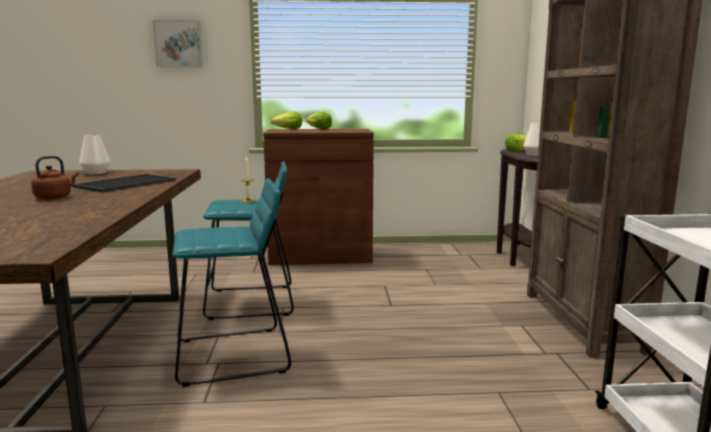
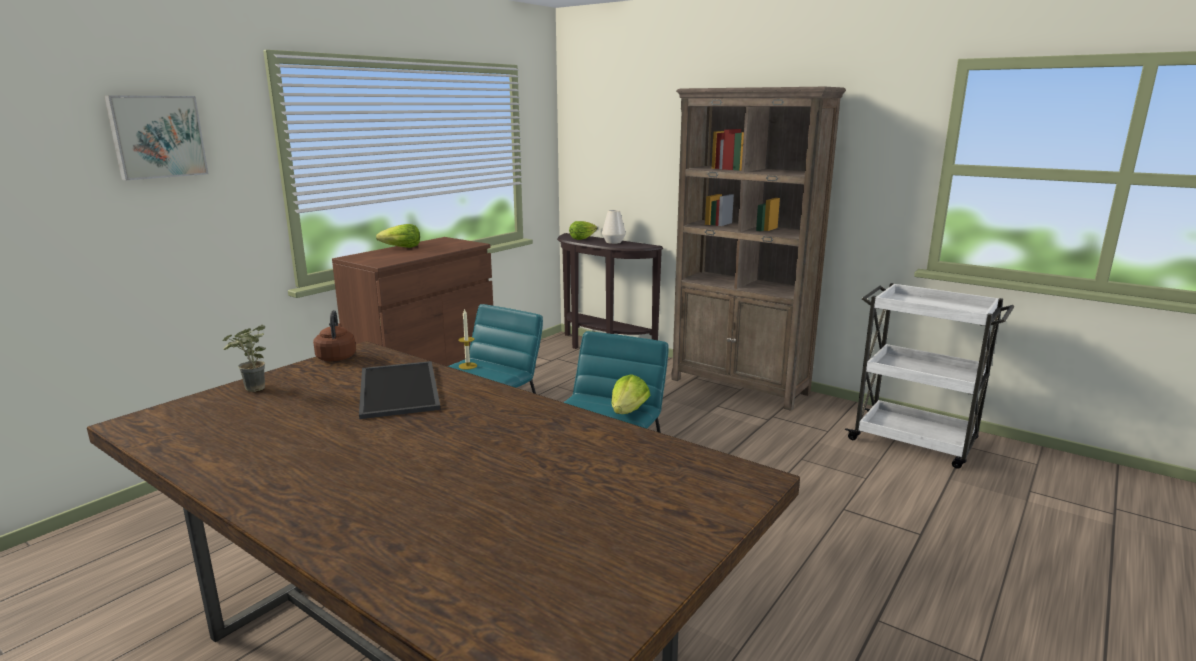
camera: 50 degrees left, 5 degrees up
(55, 197) = (424, 437): brown kettle -> brown kettle (336, 357)
(96, 173) = (251, 391): white vase -> potted plant
(288, 129) = (369, 255): lettuce -> lettuce (628, 412)

